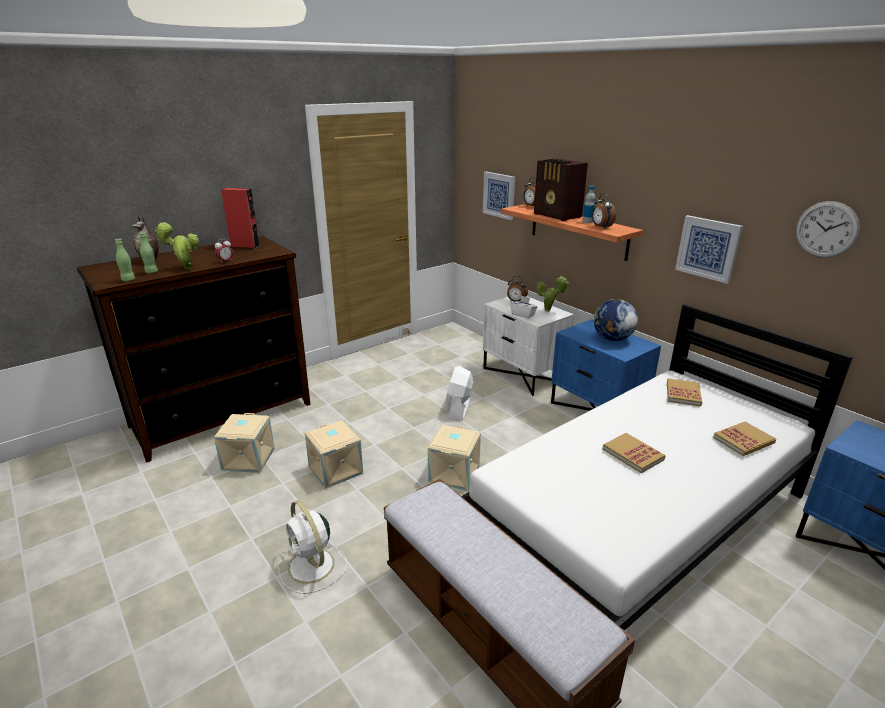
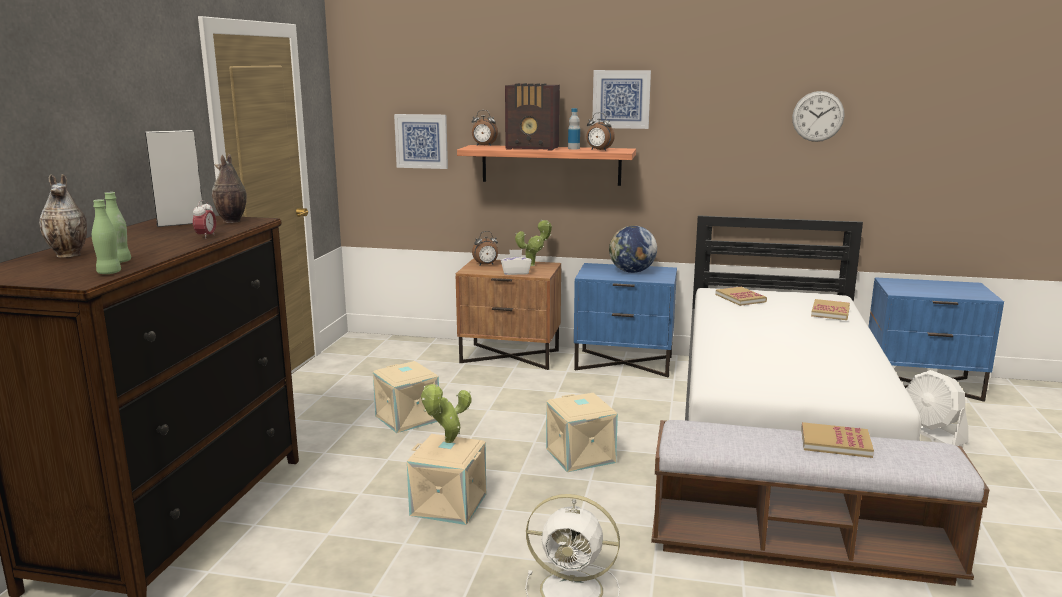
camera: 40 degrees left, 10 degrees down
(185, 268) = (165, 250): potted plant -> potted plant (446, 442)
(245, 246) = (180, 223): red speaker -> grey speaker
(249, 459) = (312, 543): beige storage box -> beige storage box (408, 418)
(267, 250) = (231, 221): none -> vase
(459, 408) = (492, 403): white fan -> white fan (931, 433)
(523, 375) = (510, 356): white nightstand -> brown nightstand
(633, 454) = (783, 342): book -> book (835, 443)
(708, 248) = (711, 154): picture -> picture (621, 99)

